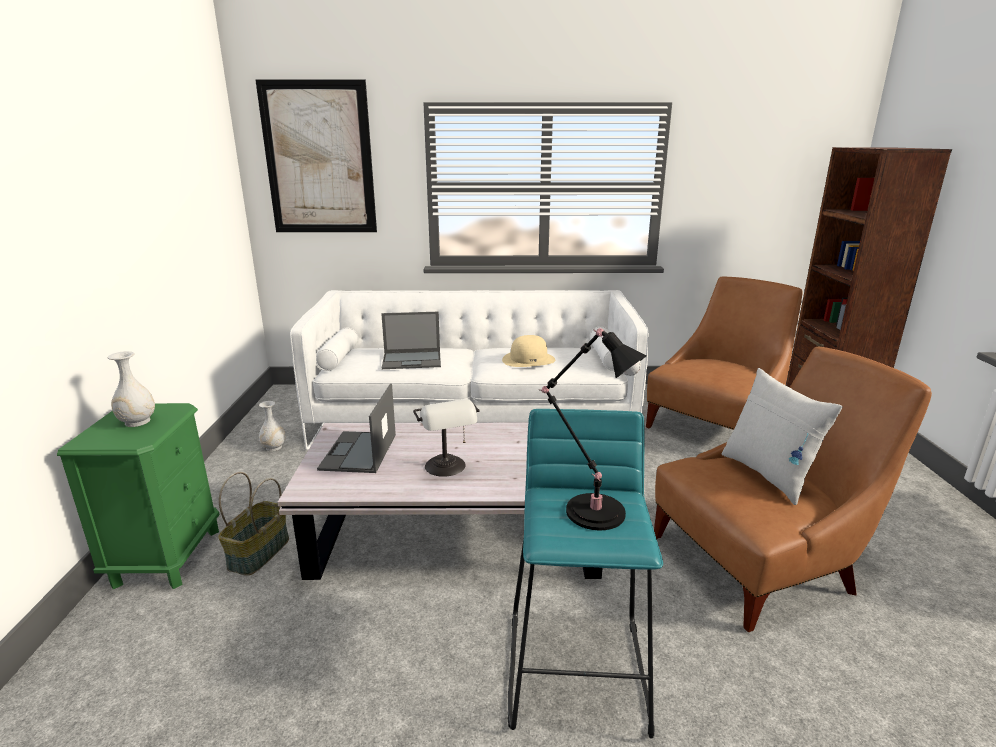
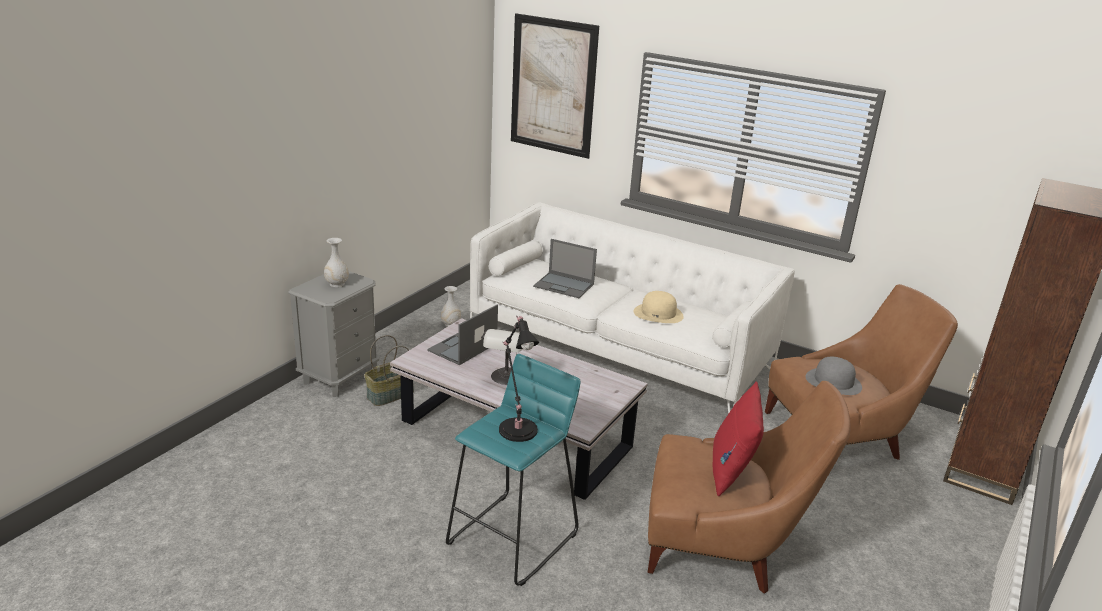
camera: 30 degrees right, 5 degrees up
(167, 556) = (340, 376): green nightstand -> grey nightstand
(719, 373) = (833, 382): none -> grey hat
(767, 475) = (731, 471): grey pillow -> red pillow

